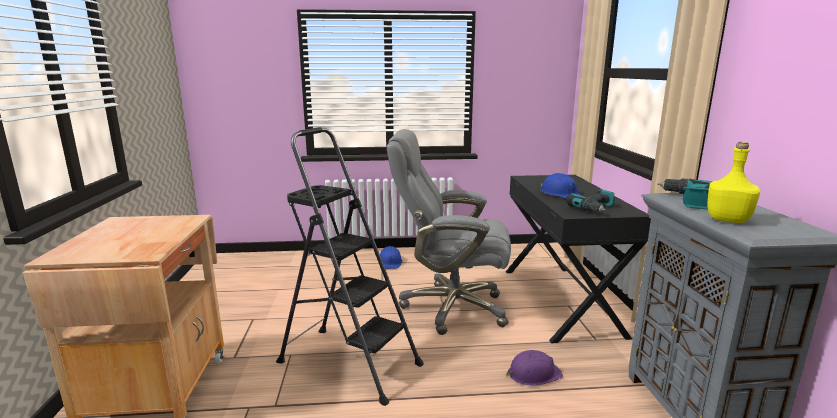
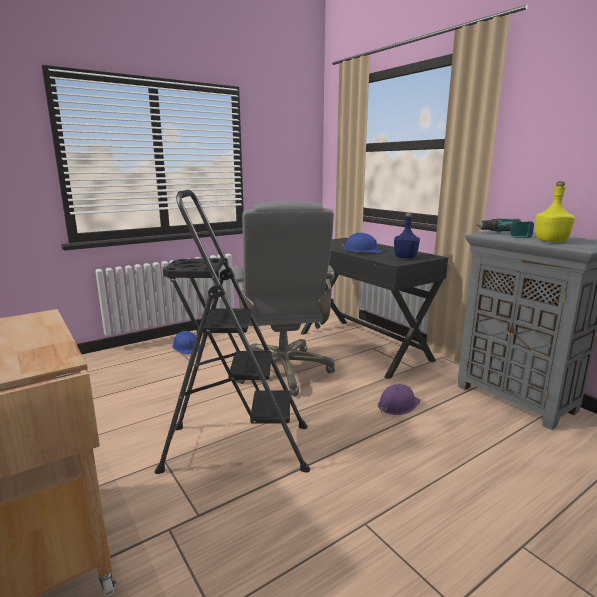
camera: 30 degrees left, 0 degrees up
(450, 307) = (283, 373): grey office chair -> grey office chair turned 75 degrees counterclockwise
(595, 209) = (405, 257): power drill -> blue bottle

